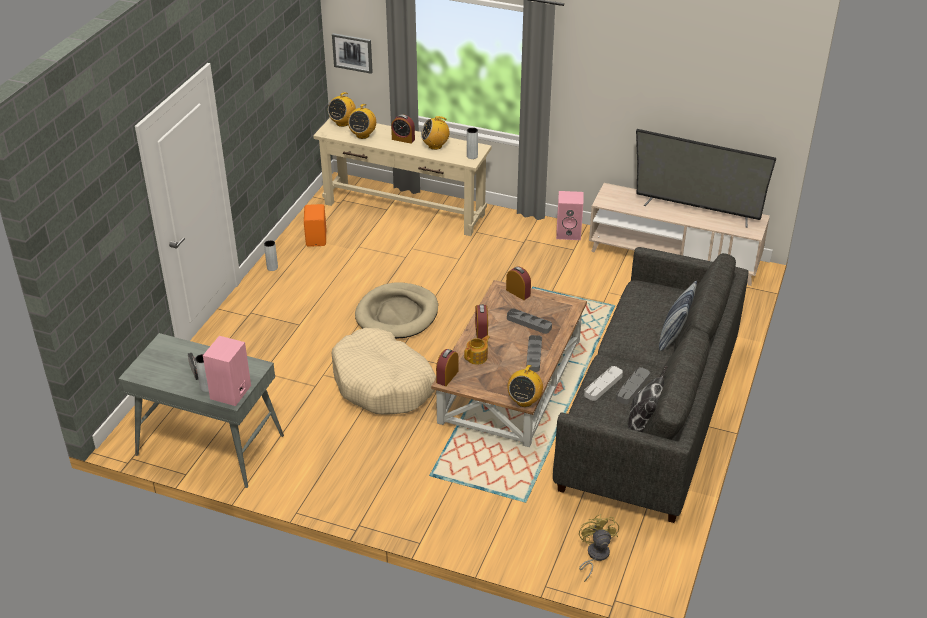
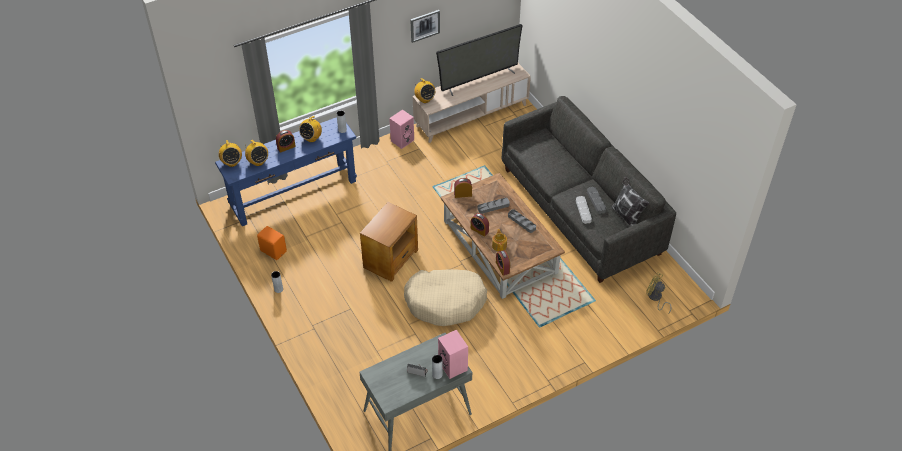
camera: 50 degrees left, 10 degrees up
(352, 52) = (215, 109): picture -> picture (424, 25)
(397, 314) = (391, 258): beige dog bed -> brown side table
(404, 209) = (293, 193): beige console table -> blue console table
(524, 401) = (553, 249): radio -> radio (424, 99)
(674, 336) = (571, 160): pillow -> none

